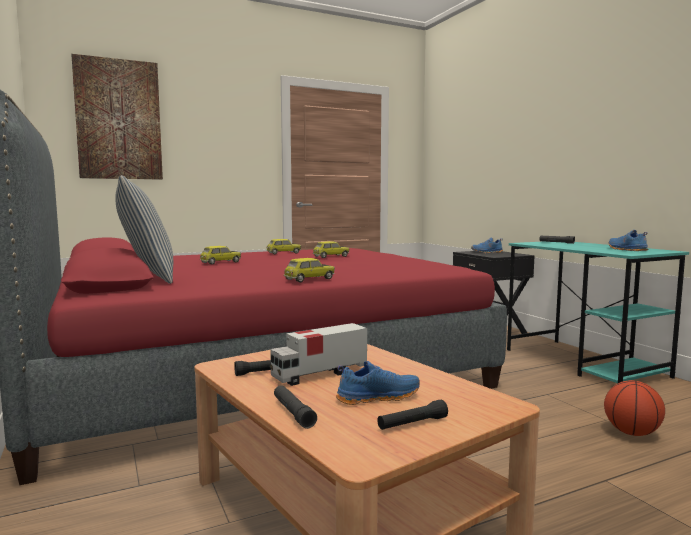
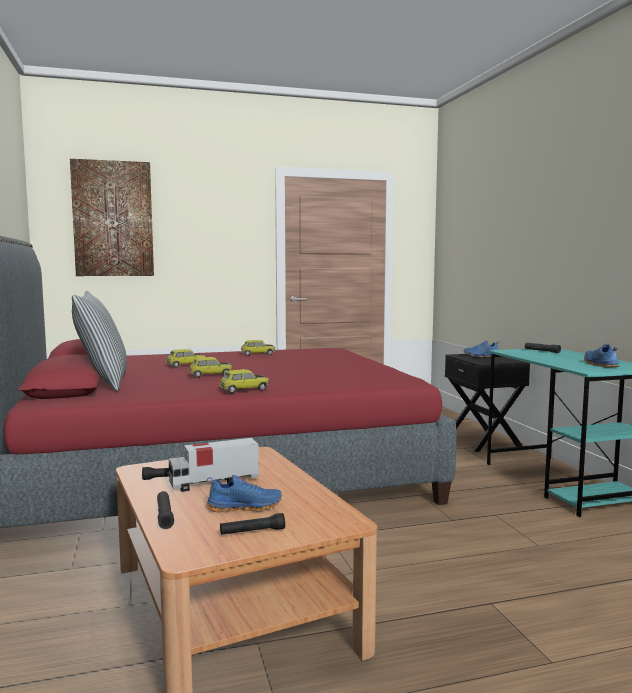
camera: 10 degrees right, 0 degrees up
(331, 256) = (299, 360): toy car -> toy car (210, 375)
(631, 433) = (555, 561): basketball -> none

